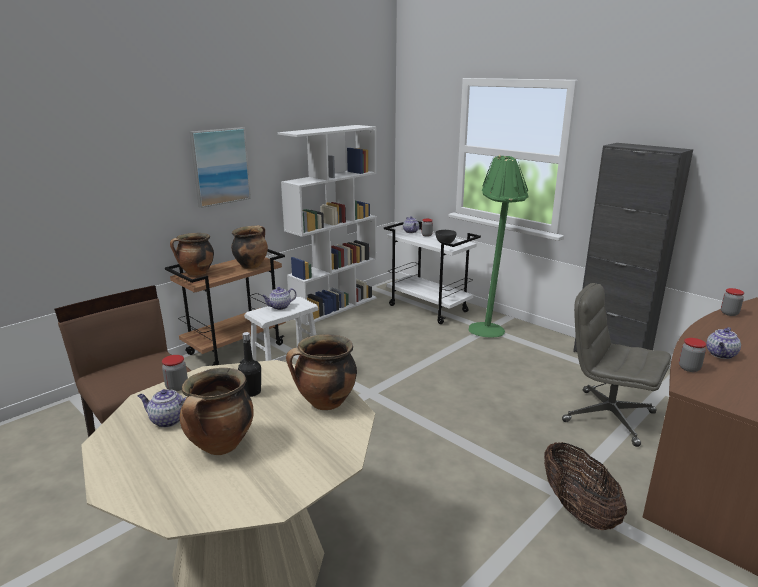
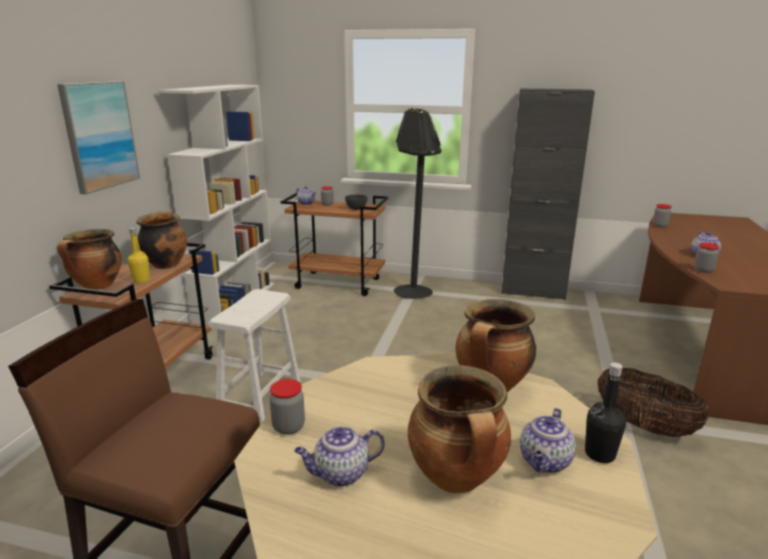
camera: 30 degrees left, 0 degrees up
(224, 274) = (141, 280): none -> yellow bottle
(251, 392) = (394, 401): black bottle -> black bottle (599, 454)
(279, 307) = (246, 305): teapot -> teapot (545, 462)
(429, 308) = (339, 283): white cart -> brown cart
(492, 328) = (415, 289): green floor lamp -> black floor lamp
(607, 416) = (581, 340): grey office chair -> none

